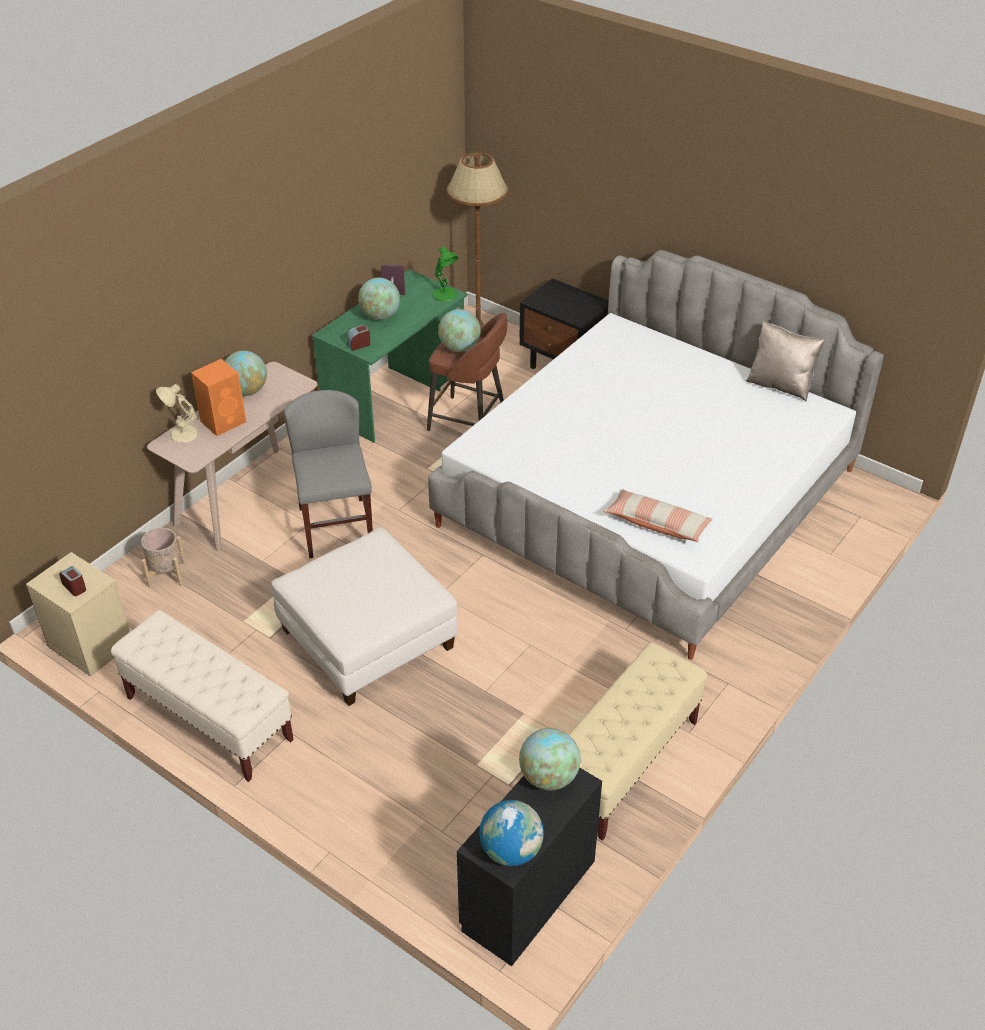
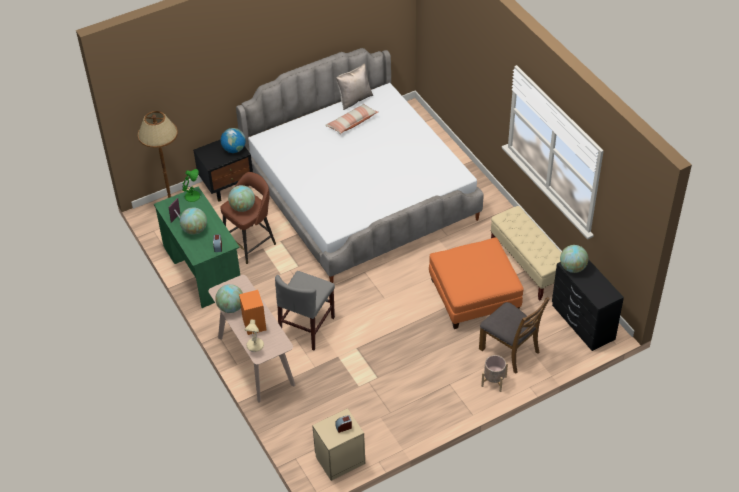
camera: 65 degrees left, 5 degrees up
(167, 574) = (301, 413): beige planter -> beige planter (493, 381)
(209, 719) = (423, 416): beige bench -> none
(336, 528) = (307, 327): grey chair -> grey chair turned 75 degrees counterclockwise
(367, 638) = (400, 336): white ottoman -> none
(403, 796) = (510, 350): none -> brown chair
(506, 707) = (474, 296): none -> orange ottoman
(511, 850) = (605, 292): globe -> globe (234, 149)
(657, 524) = (430, 181): pillow -> pillow (352, 123)

